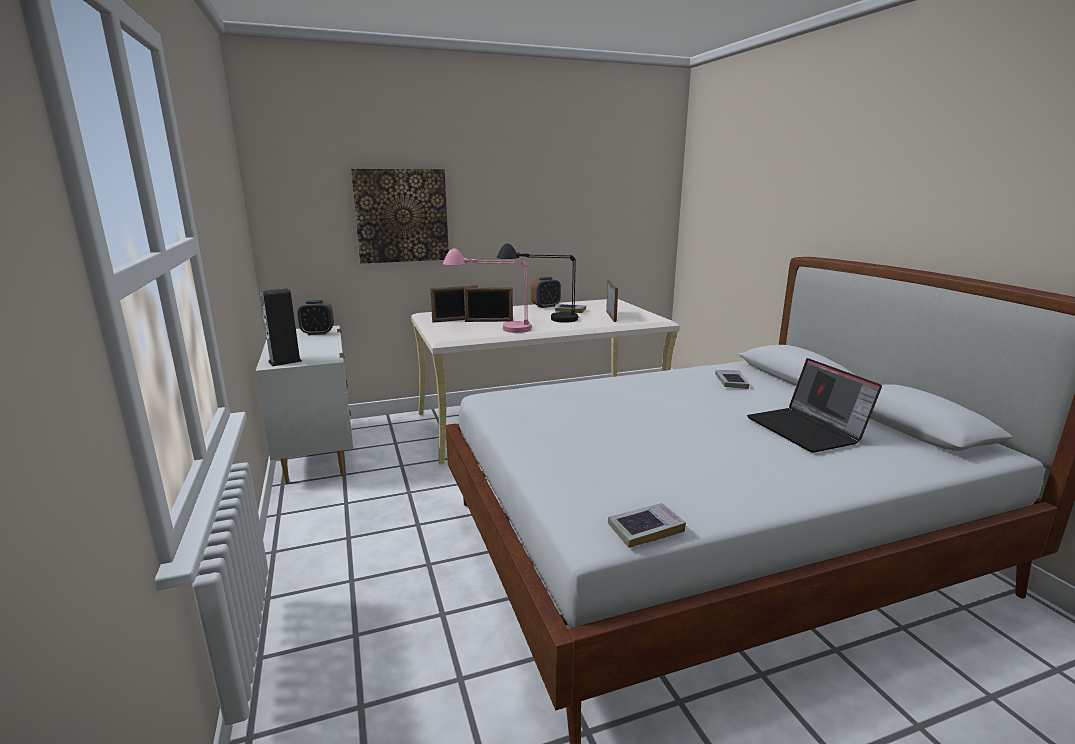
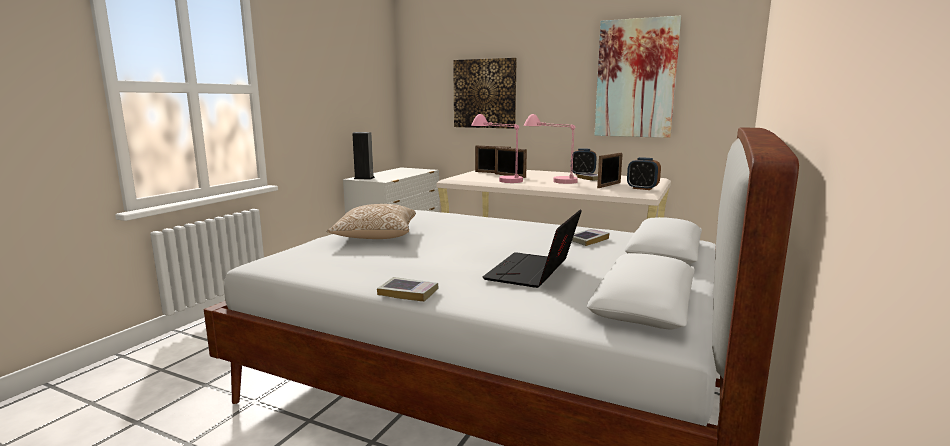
camera: 45 degrees right, 5 degrees down
(317, 333) = (416, 171): alarm clock -> alarm clock (642, 188)
(540, 318) = (550, 179): black table lamp -> pink table lamp
(579, 444) = (375, 236): none -> pillow
(580, 197) = (635, 79): none -> picture
(645, 529) = (283, 268): book -> book (408, 293)

